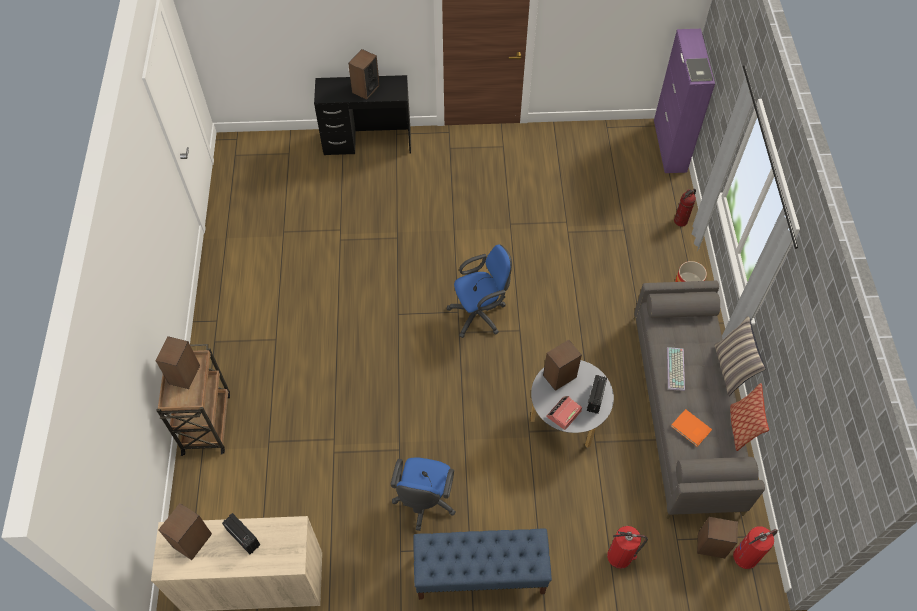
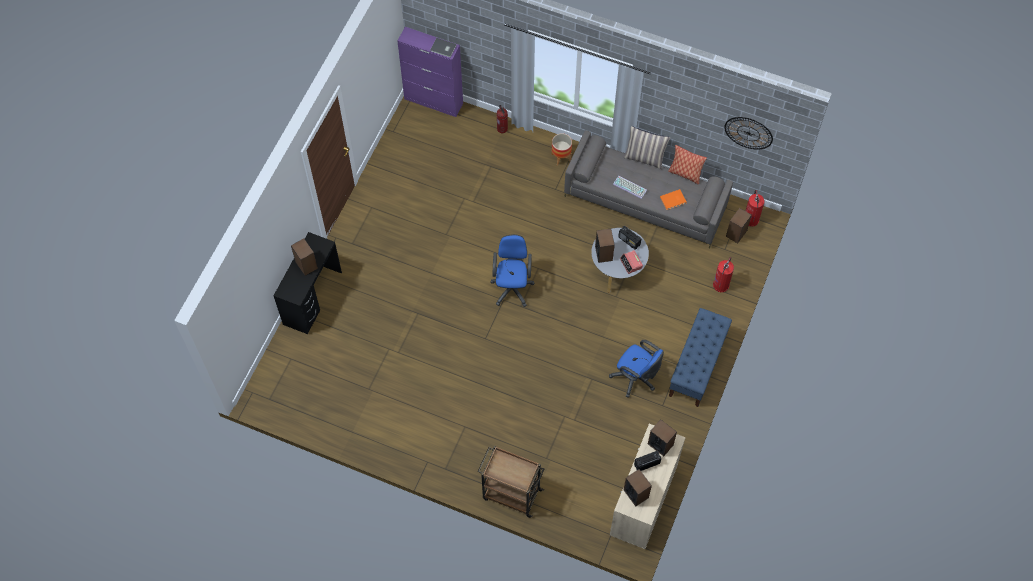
camera: 65 degrees left, 5 degrees up
(184, 374) = (505, 469): speaker -> speaker (660, 444)
(824, 447) = (748, 133): none -> wall clock

